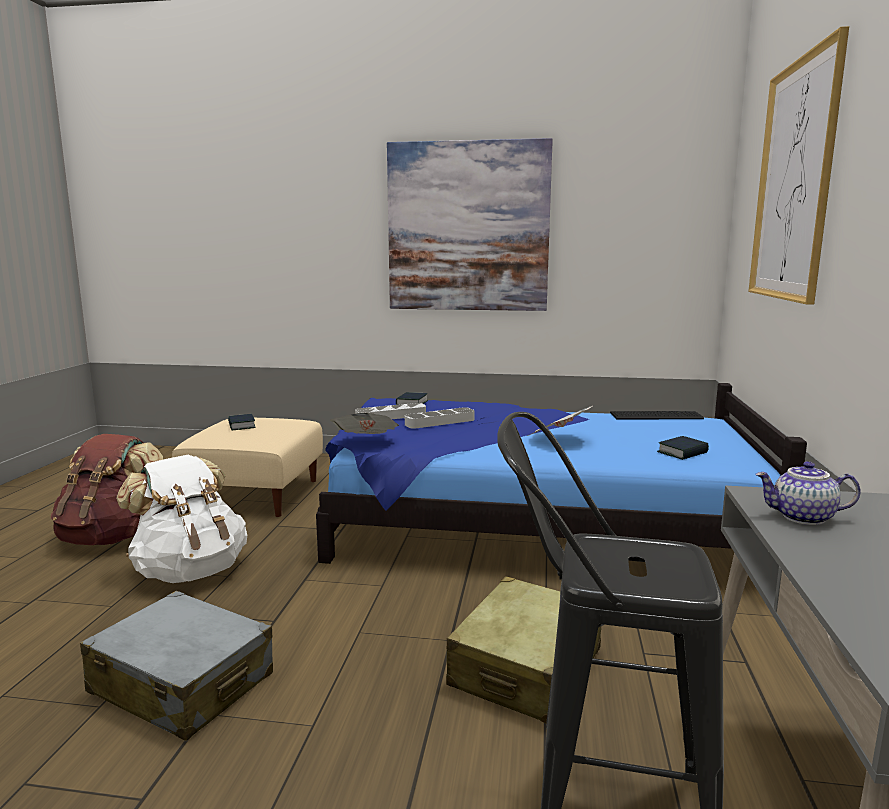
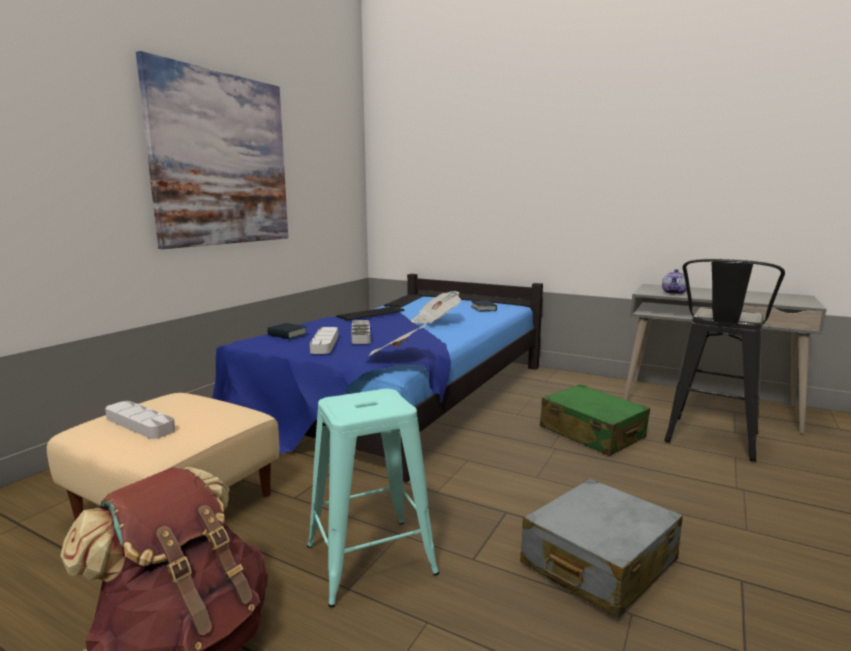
camera: 70 degrees left, 0 degrees up
(190, 571) = (370, 559): white backpack -> turquoise stool
(241, 426) = (140, 424): book -> grey tray
(527, 668) = (591, 433): beige suitcase -> green suitcase
(543, 412) = (372, 313): none -> keyboard
(793, 181) = (476, 147): picture -> none

